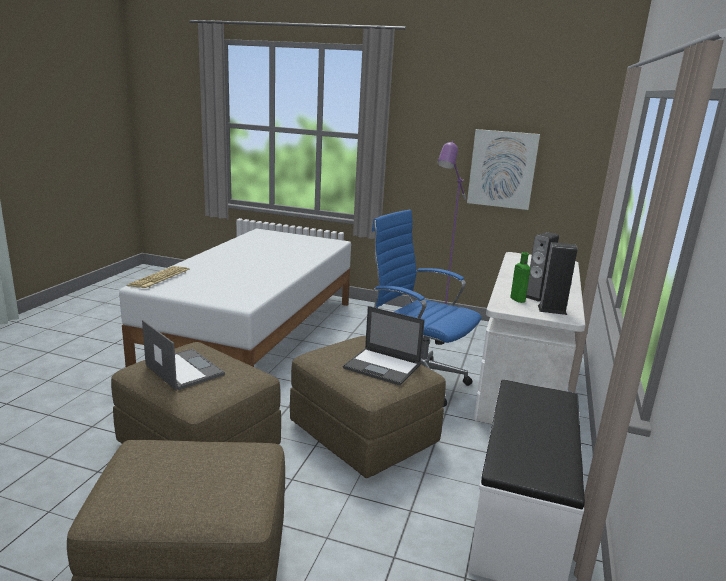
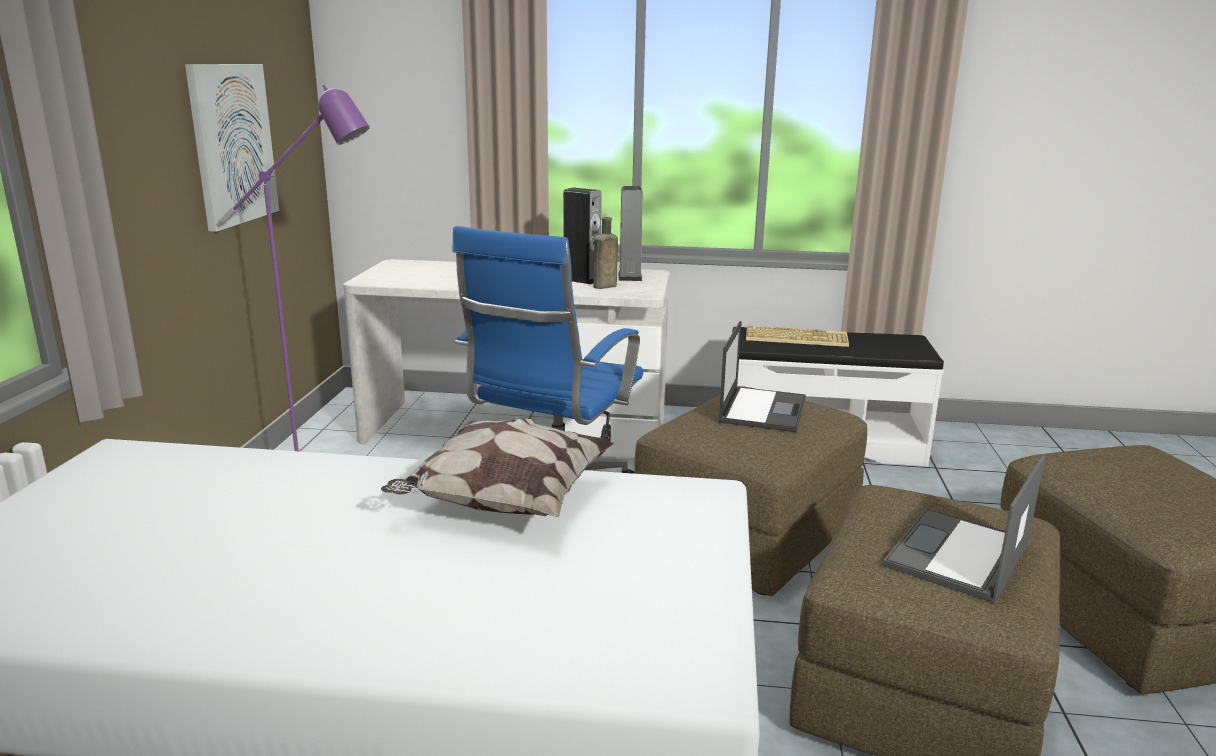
camera: 100 degrees left, 0 degrees up
(159, 278) = (609, 664): keyboard -> keyboard (797, 337)
(261, 277) = (504, 503): none -> pillow
(517, 299) = (603, 286): green bottle -> brown bottle

